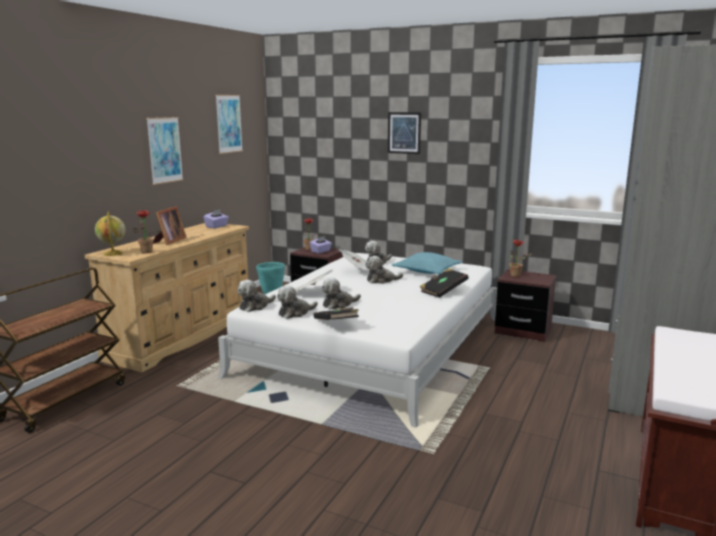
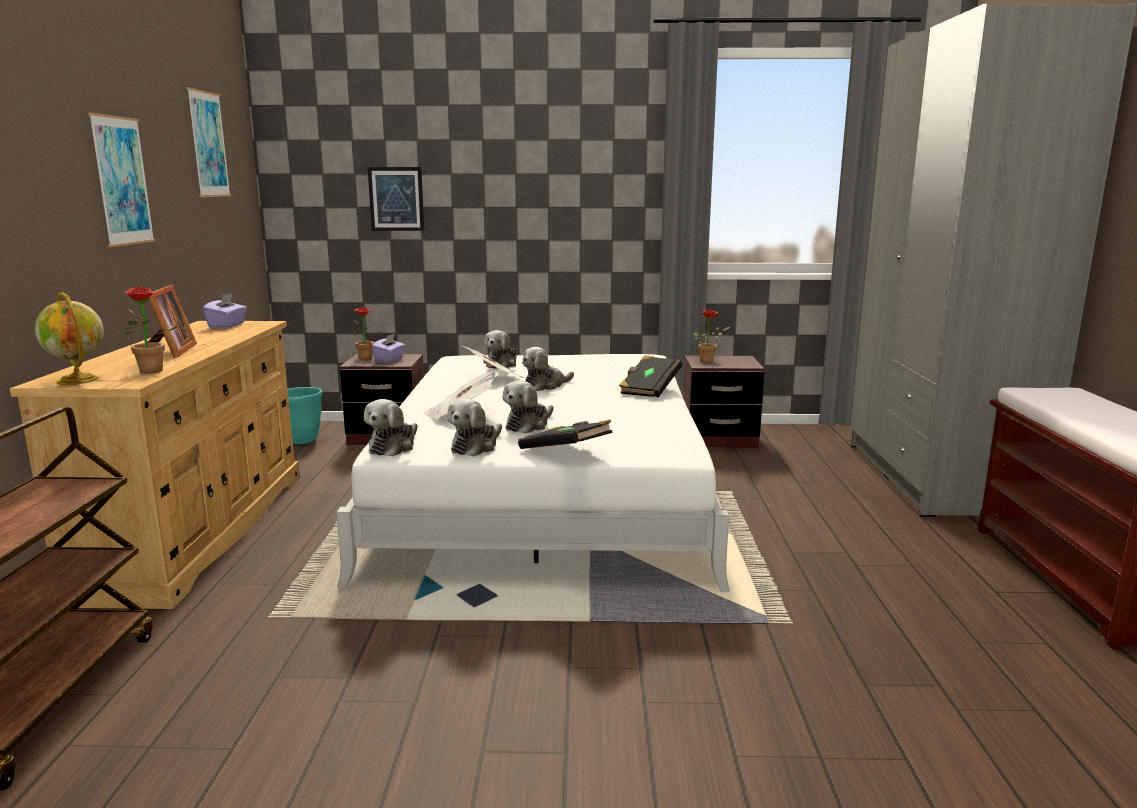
camera: 25 degrees left, 0 degrees up
(404, 133) = (510, 162): picture -> picture (396, 199)
(427, 271) = (593, 367): turquoise pillow -> none

